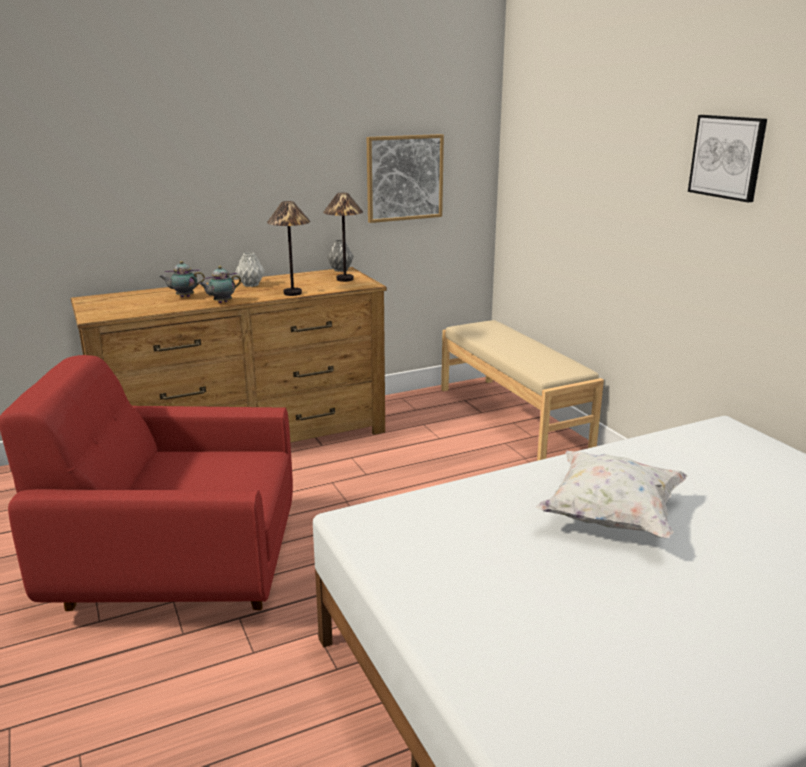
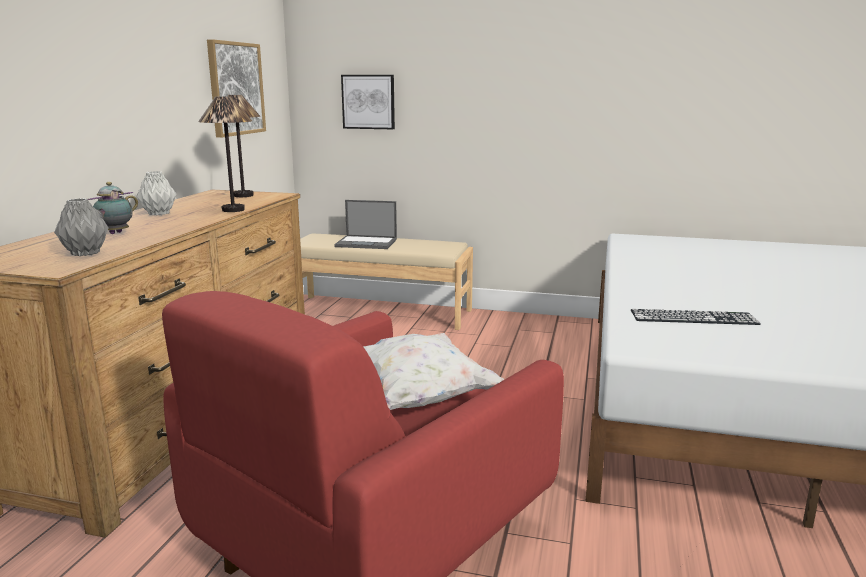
camera: 50 degrees left, 5 degrees down
(221, 302) = (184, 228): teapot -> none
(341, 270) = (212, 192): grey vase -> grey vase (86, 253)
(475, 527) = (693, 317): none -> keyboard
(507, 344) = (367, 243): none -> laptop
(611, 517) = (716, 286): white pillow -> white pillow (416, 397)
(727, 157) = (578, 41): picture -> picture (368, 102)

